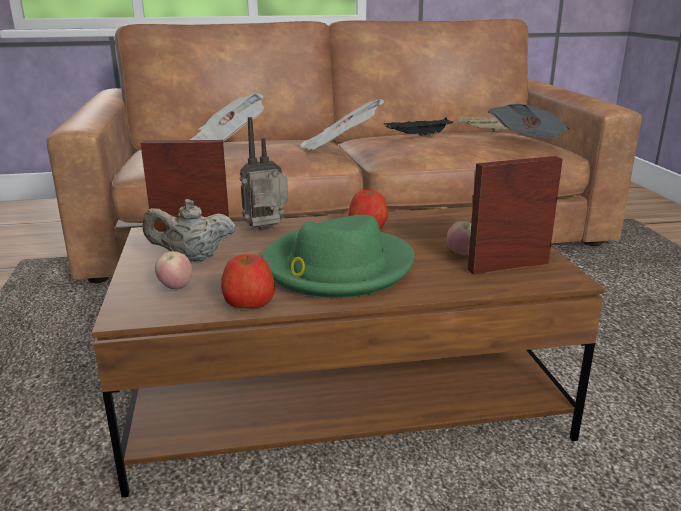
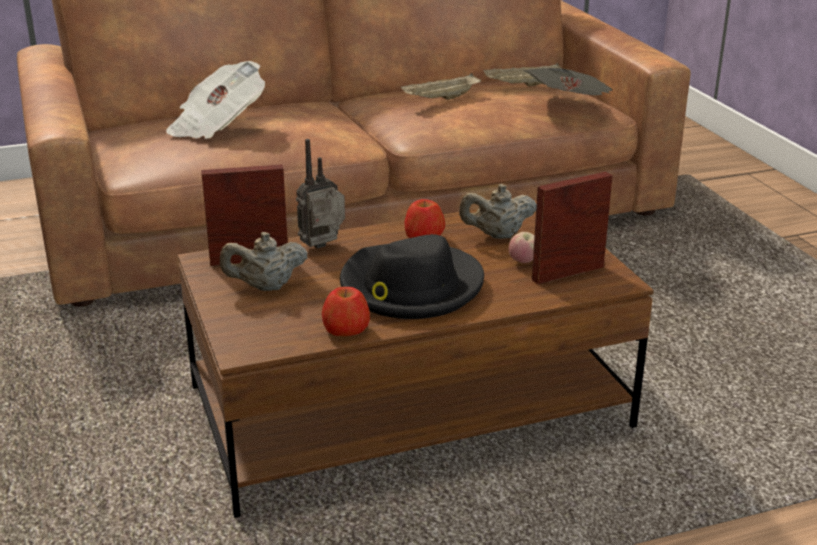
camera: 10 degrees left, 5 degrees up
(175, 287) = (269, 320): apple -> none
(336, 267) = (410, 287): green hat -> black hat
(340, 148) = (355, 123): newspaper -> none
(418, 136) = (441, 99): black tray -> beige tray
(441, 230) = (497, 235): none -> beige teapot

